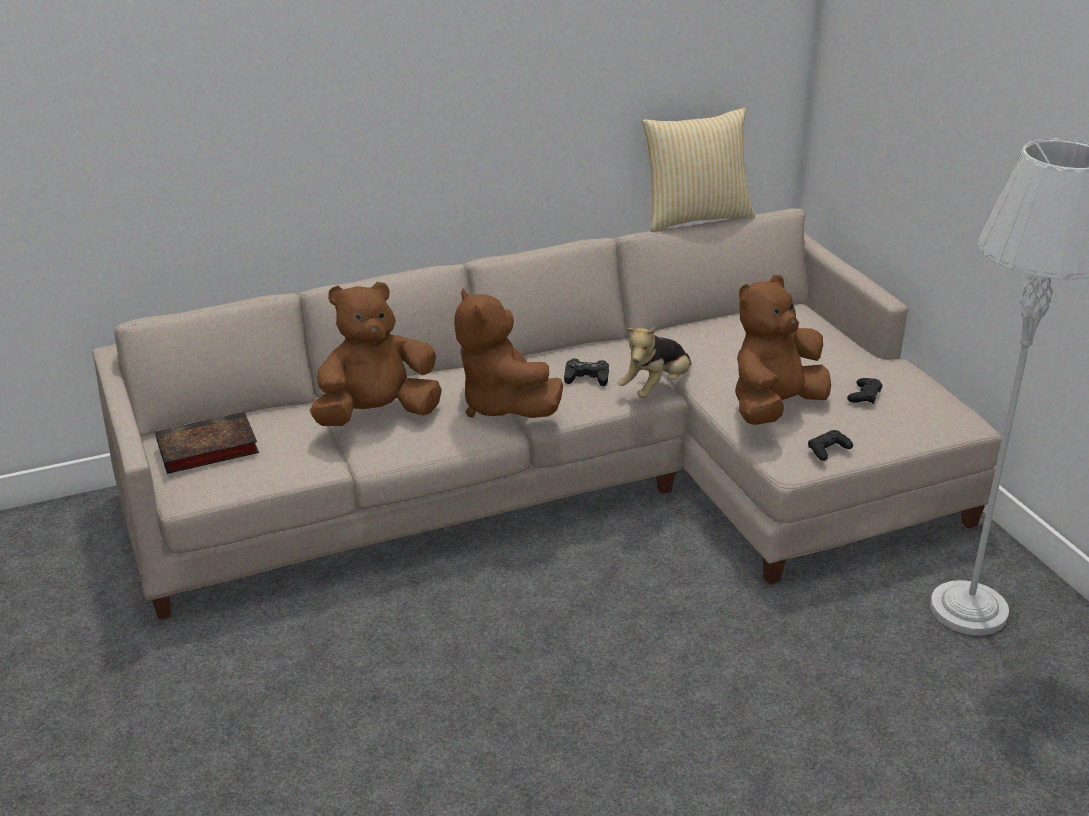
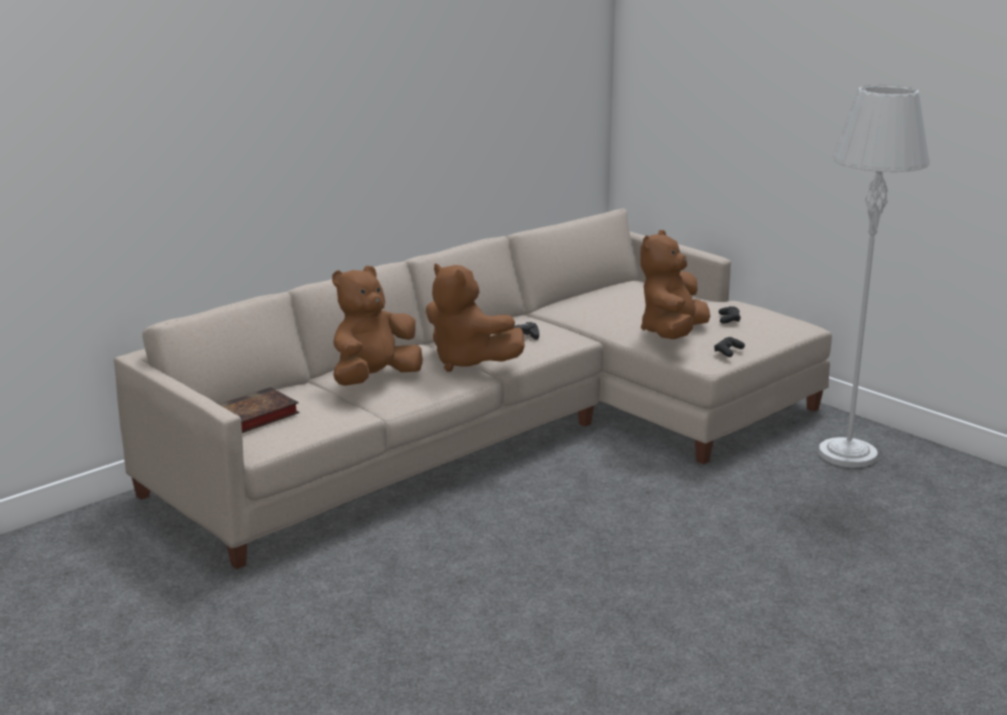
camera: 20 degrees left, 10 degrees down
(656, 388) = (576, 335): plush toy -> none
(695, 218) = (551, 220): pillow -> none

